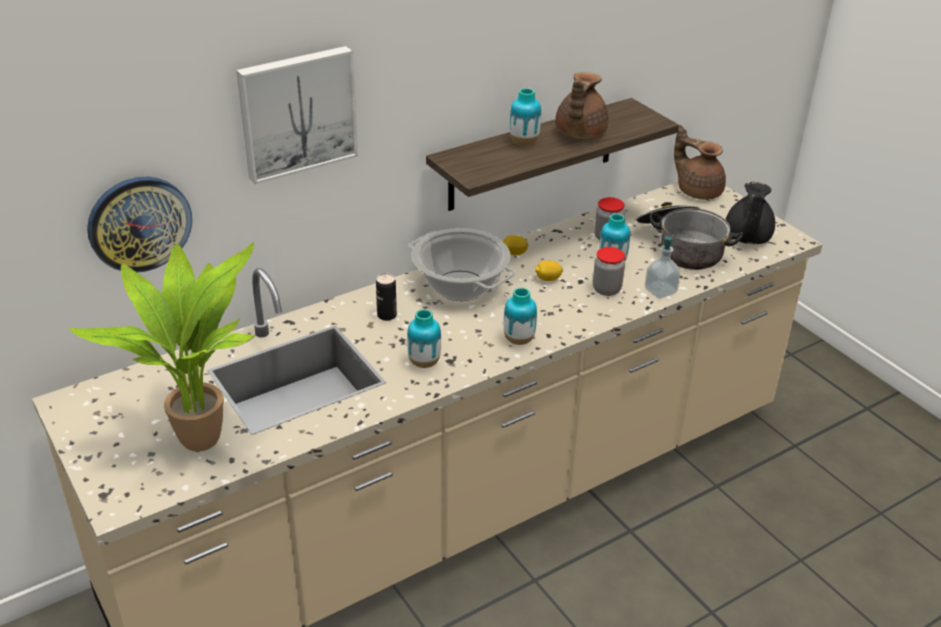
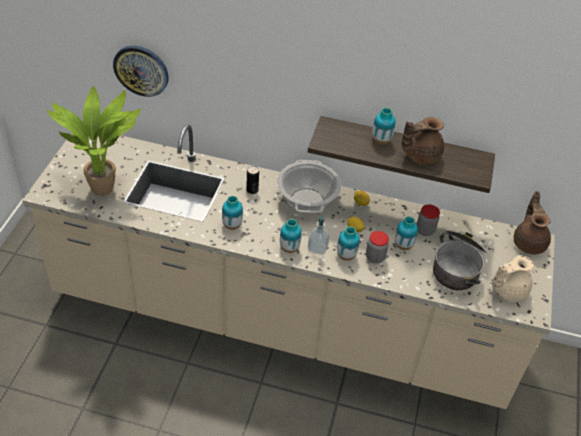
camera: 45 degrees right, 10 degrees up
(297, 112) = (237, 54): picture -> none
(580, 307) = (346, 256): none -> vase
(660, 291) = (401, 280): soap dispenser -> soap dispenser (317, 248)
(746, 238) = (507, 290): black teapot -> beige teapot

